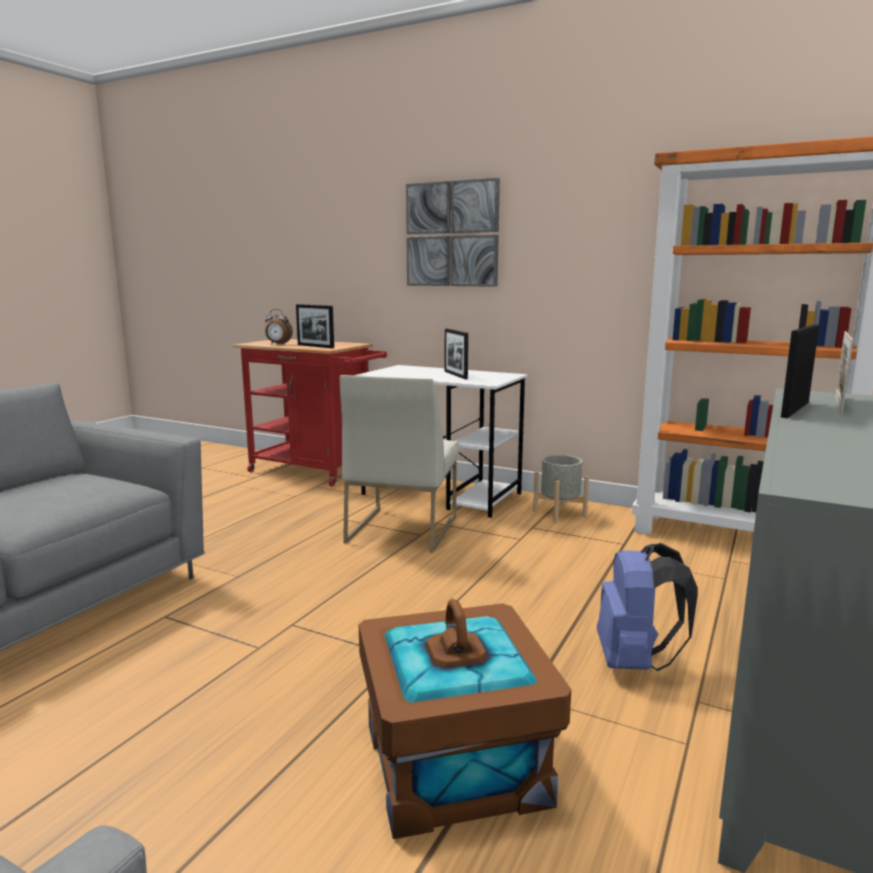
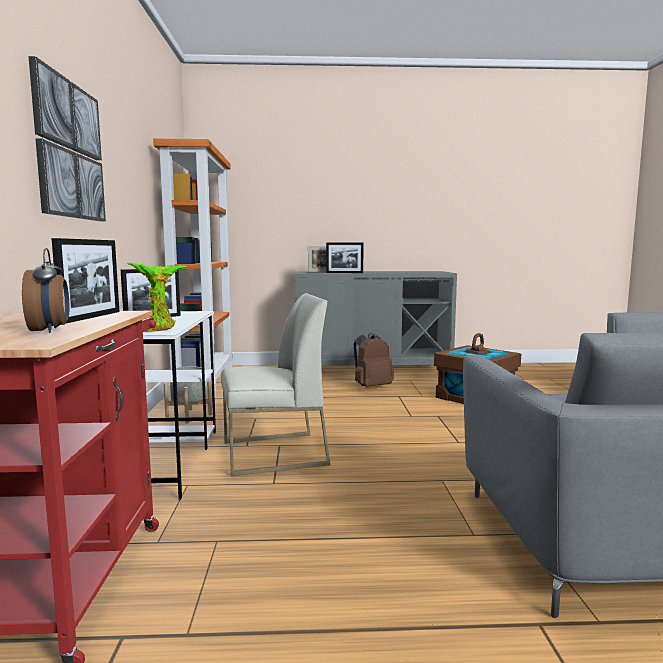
camera: 120 degrees left, 5 degrees down
(391, 373) = (156, 329): none -> potted plant
(635, 662) = (371, 387): blue backpack -> brown backpack

